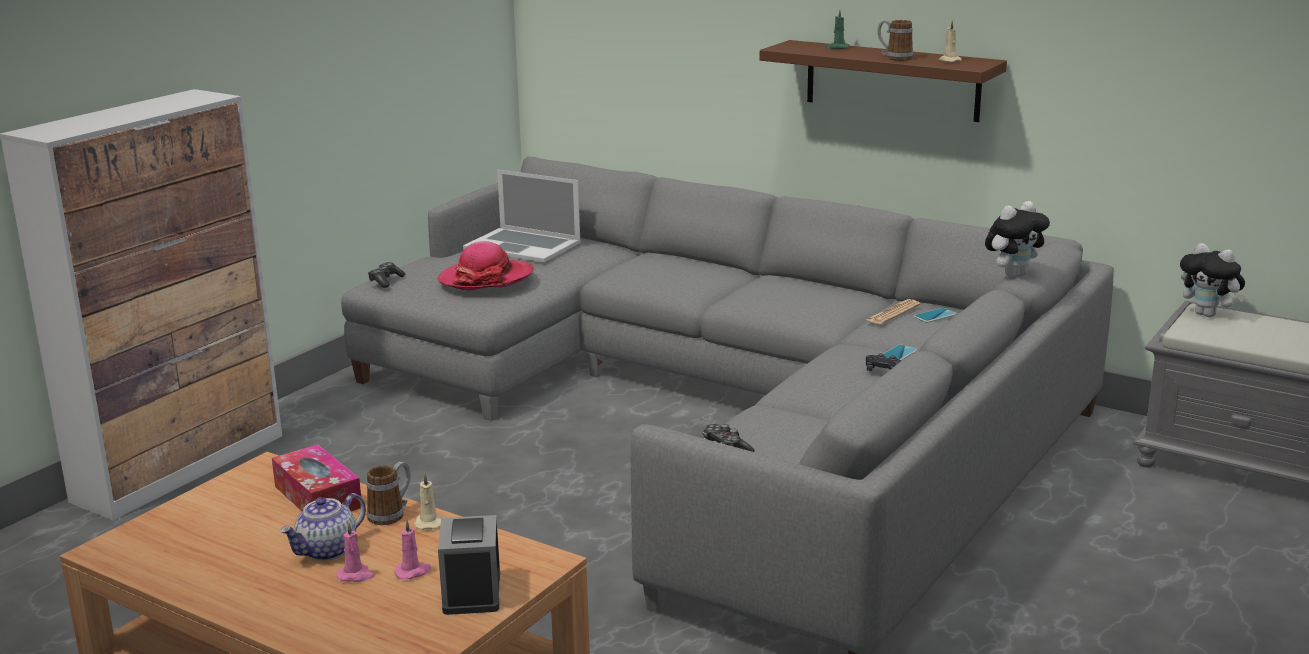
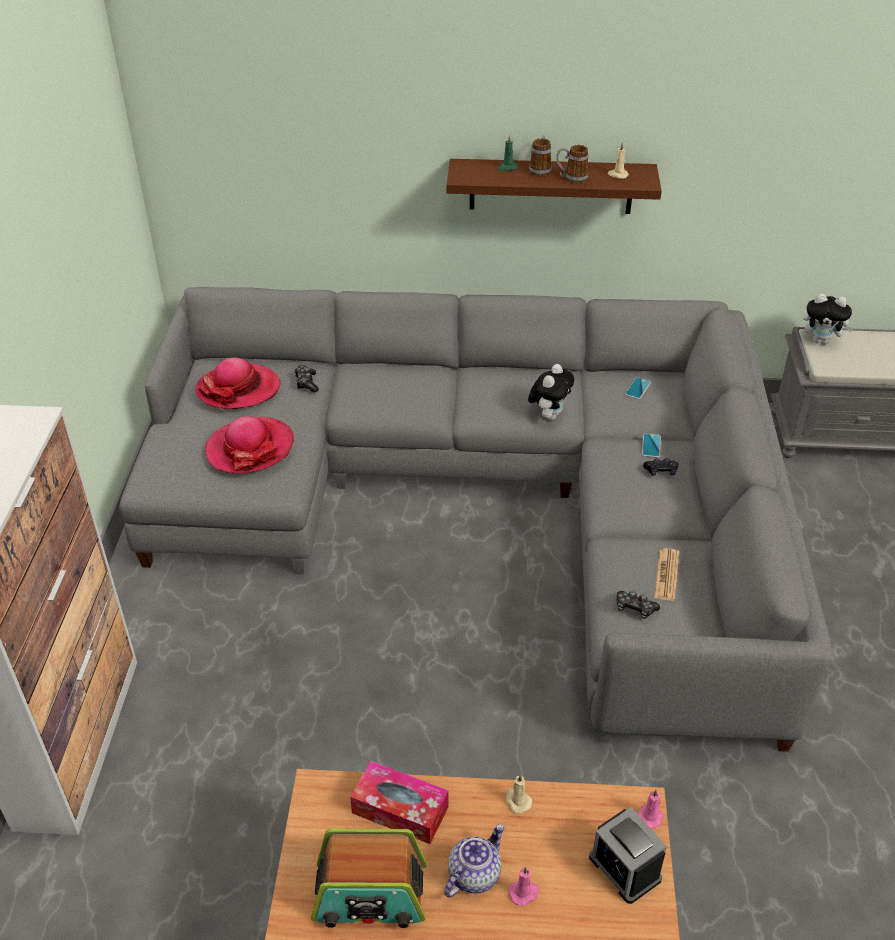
camera: 30 degrees left, 20 degrees up
(224, 534) = (370, 894): none -> radio
(327, 551) = (474, 874): teapot -> teapot turned 150 degrees counterclockwise
(386, 281) = (155, 477): game controller -> game controller (306, 383)
(391, 514) = (478, 803): mug -> mug (540, 169)
(413, 572) = (561, 866): pink candle -> pink candle (650, 816)
(523, 245) = (238, 389): laptop -> hat
(893, 313) = (606, 394): newspaper -> newspaper (666, 575)
(1013, 274) = (727, 364): plush toy -> plush toy (549, 415)

